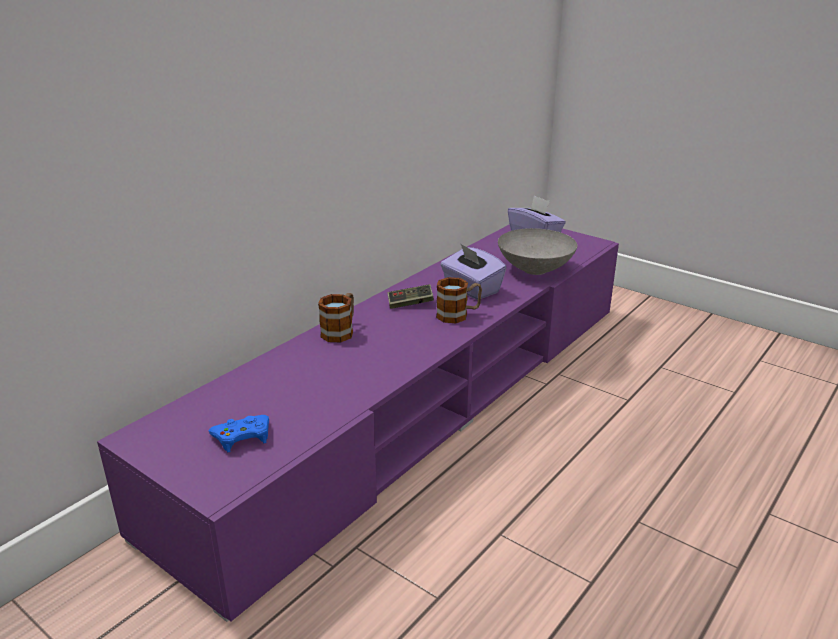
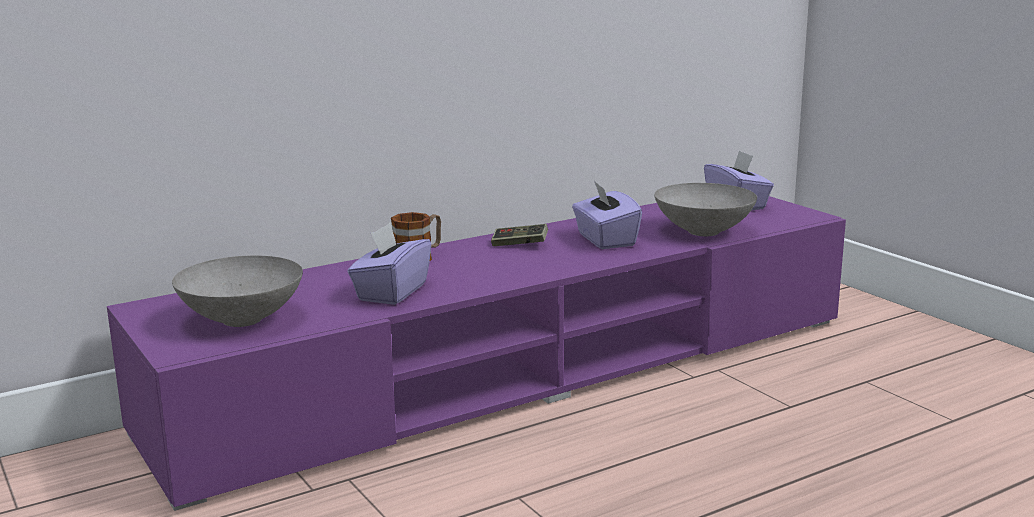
camera: 20 degrees right, 10 degrees down
(242, 437) = (240, 320): blue game controller -> grey bowl
(349, 377) = (391, 292): none -> purple tissue box
(458, 315) = (565, 259): mug -> none

